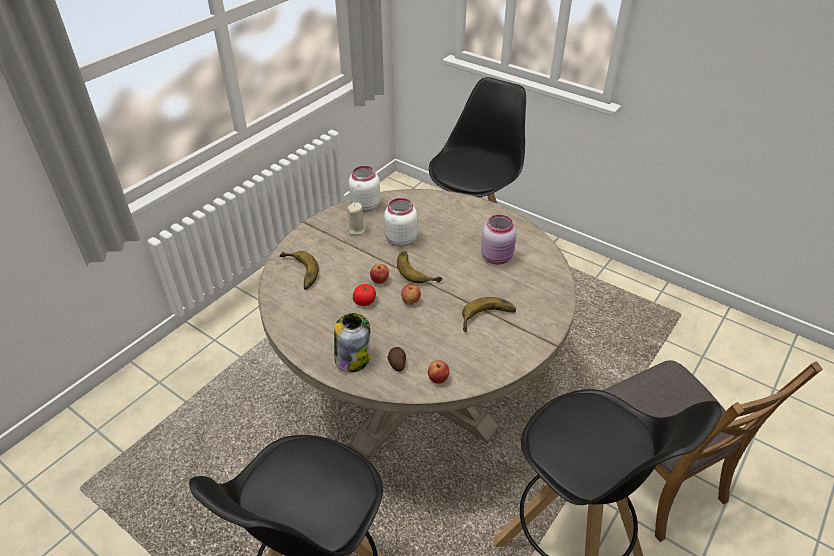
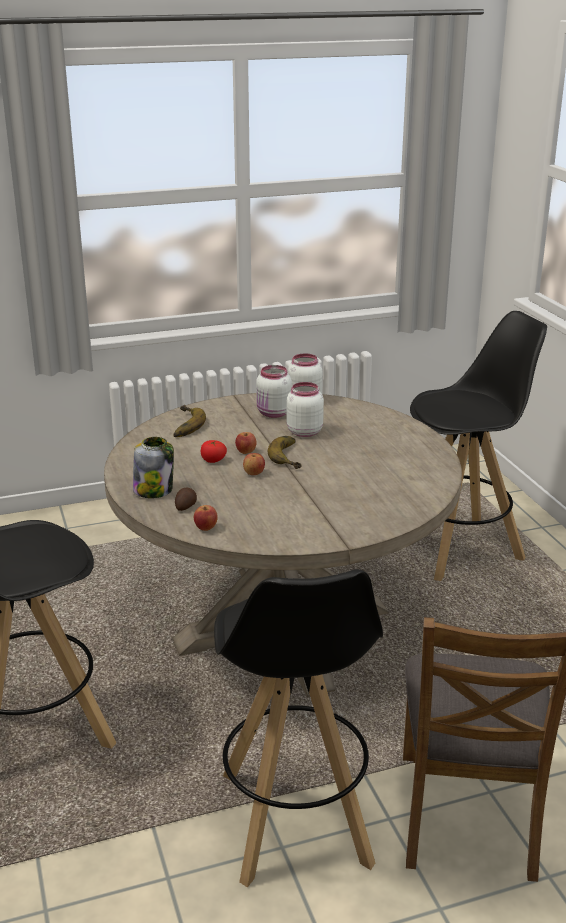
camera: 35 degrees right, 15 degrees down
(356, 229) = (273, 413): beige candle -> white jar
(488, 319) = (308, 509): banana -> none
(497, 257) = (382, 472): pink jar -> none

